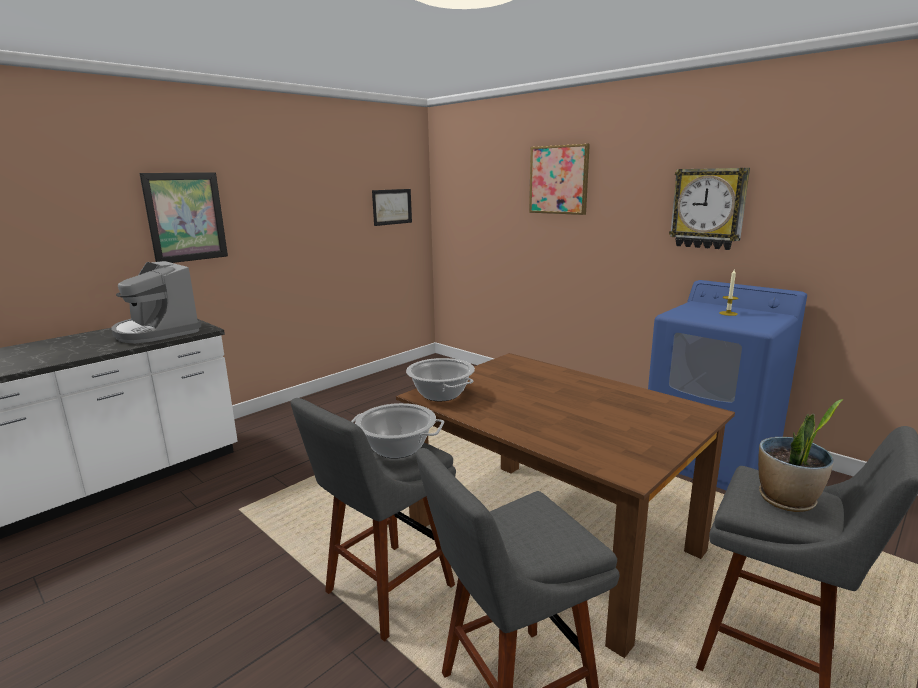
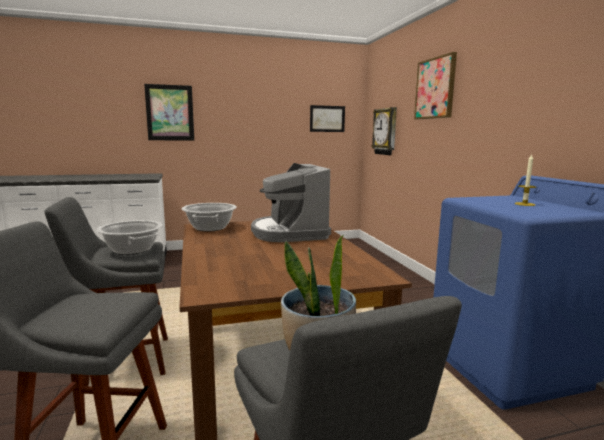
camera: 30 degrees right, 5 degrees down
(156, 332) = (127, 177): coffee machine -> coffee machine (289, 233)
(708, 208) = (545, 100): wall clock -> wall clock (385, 131)

